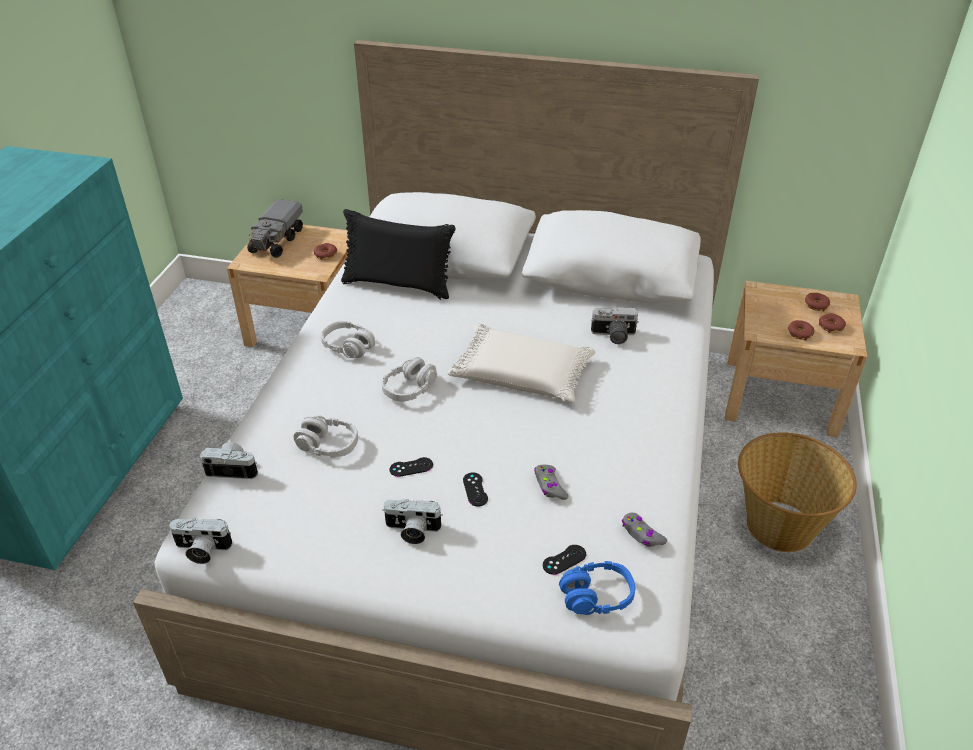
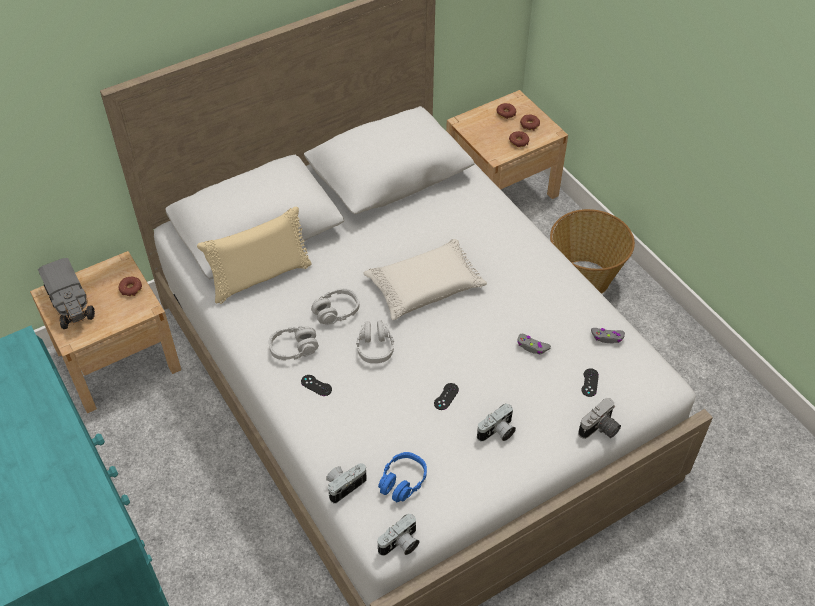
camera: 45 degrees left, 10 degrees up
(328, 445) = (379, 423): grey headphones -> grey headphones (336, 311)
(398, 284) = (260, 277): black pillow -> beige pillow
(475, 489) = (497, 381): black game controller -> black game controller (316, 385)
(596, 596) = (626, 389): blue headphones -> blue headphones (402, 481)
(613, 336) = (447, 220): camera -> camera (600, 429)

